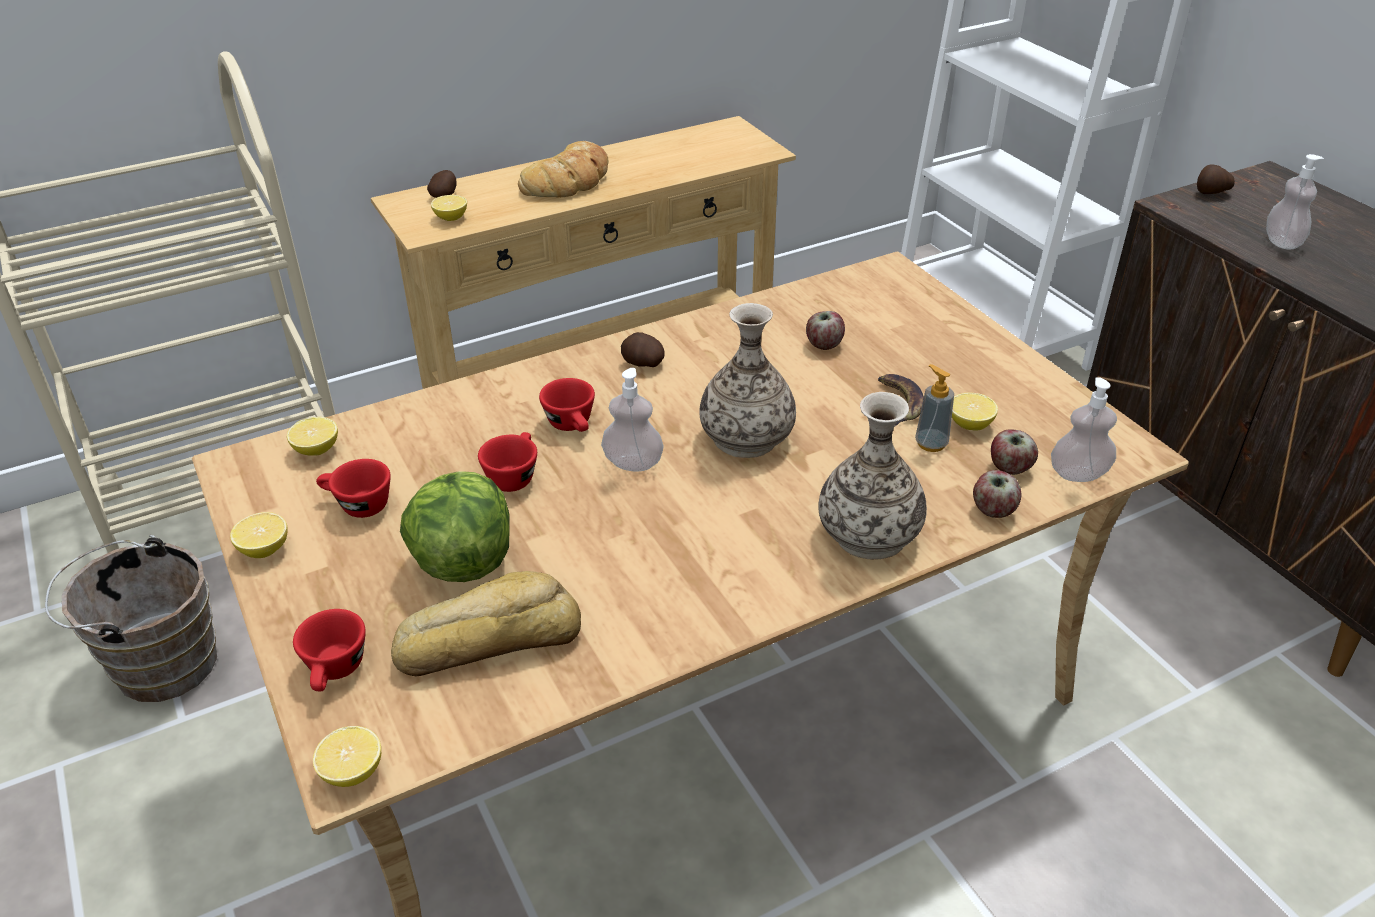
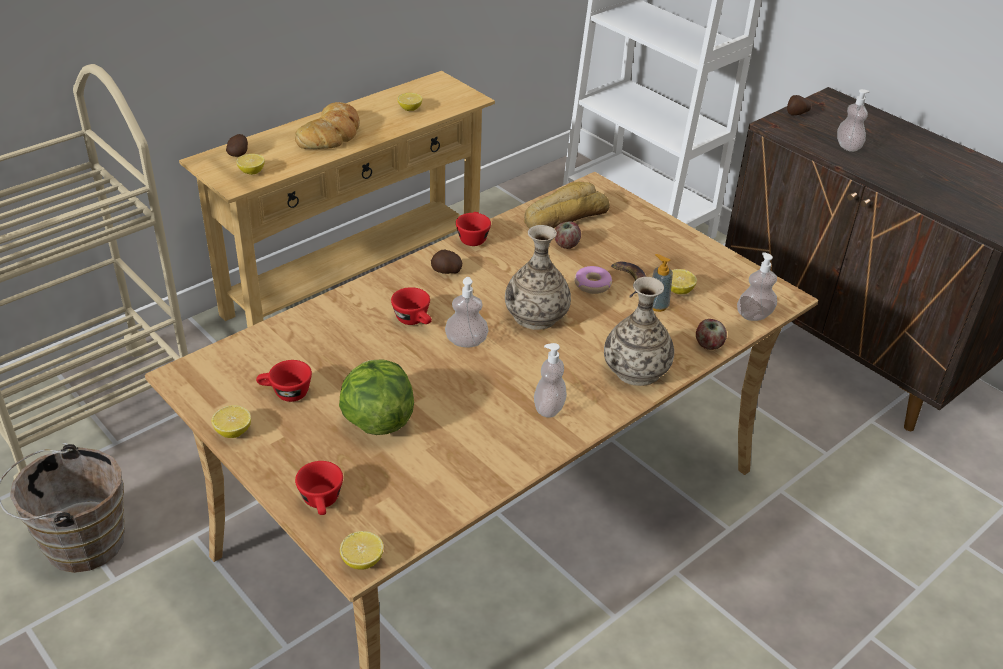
camera: 15 degrees left, 0 degrees up
(316, 450) = (237, 358): lemon -> lemon (410, 109)
(488, 638) = (415, 468): bread -> bread (564, 216)
(513, 475) = (387, 359): red cup -> red cup (472, 237)
(717, 575) = (549, 408): none -> soap dispenser
(843, 403) = (592, 285): none -> donut
(1009, 468) = (711, 316): apple -> none

